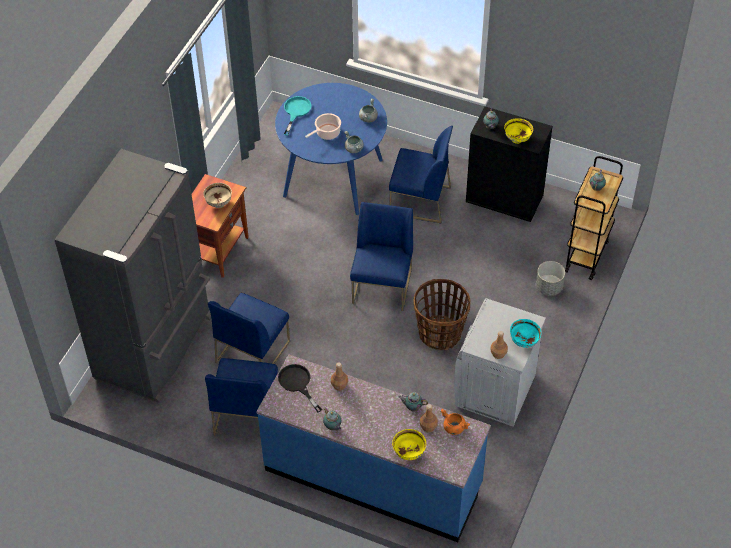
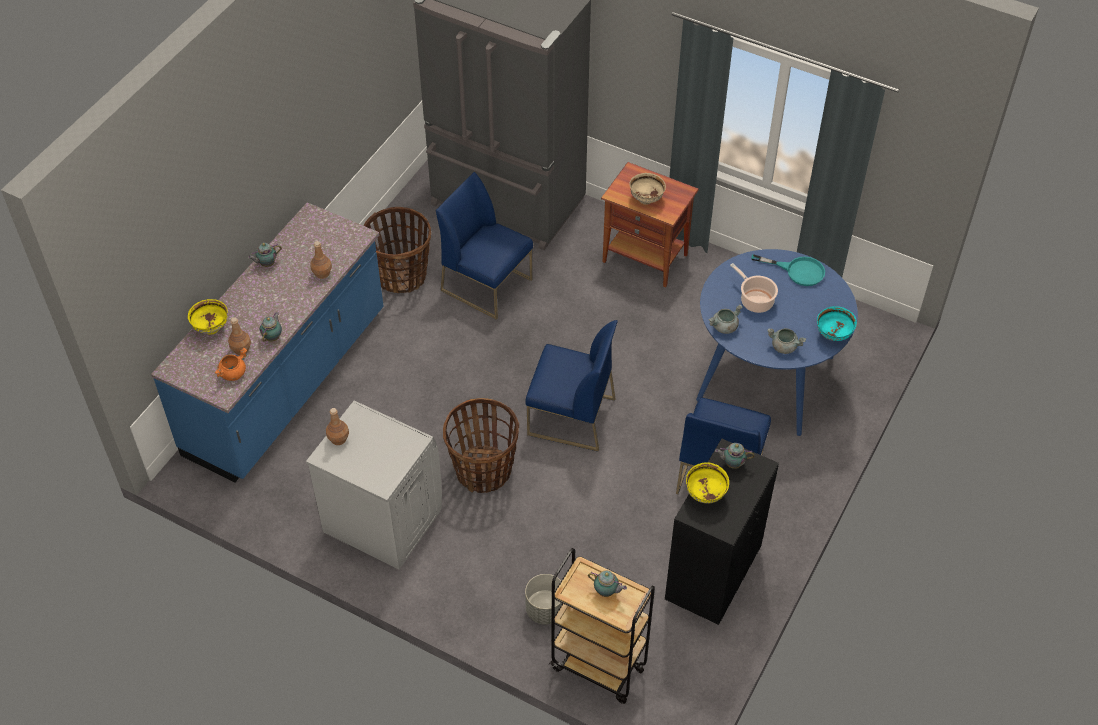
camera: 95 degrees right, 0 degrees up
(246, 413) = (401, 276): blue chair -> basket
(297, 384) = (334, 237): black frying pan -> none
(524, 341) = (352, 469): turquoise bowl -> turquoise bowl (833, 335)

